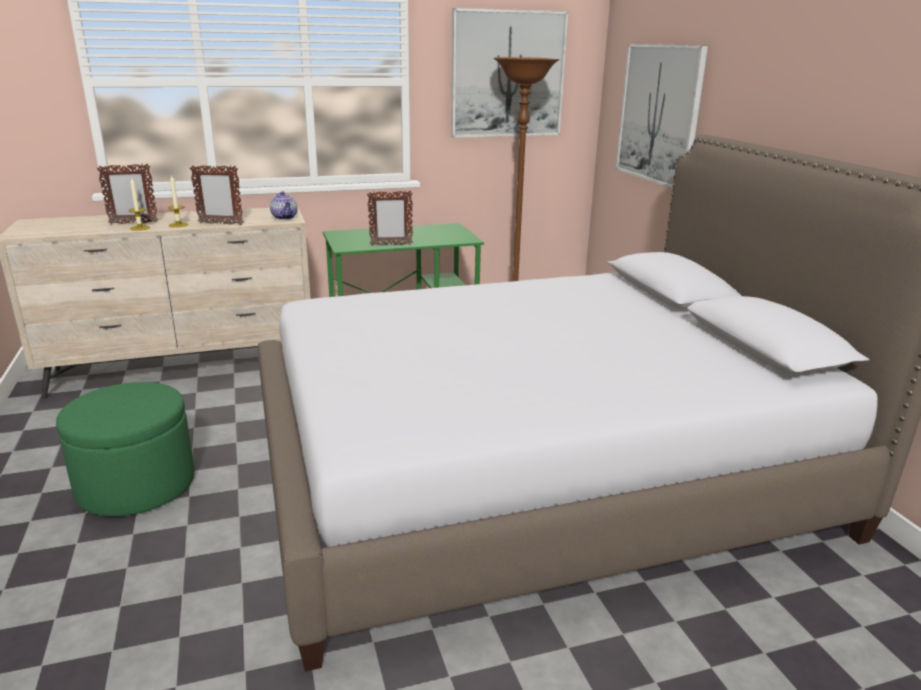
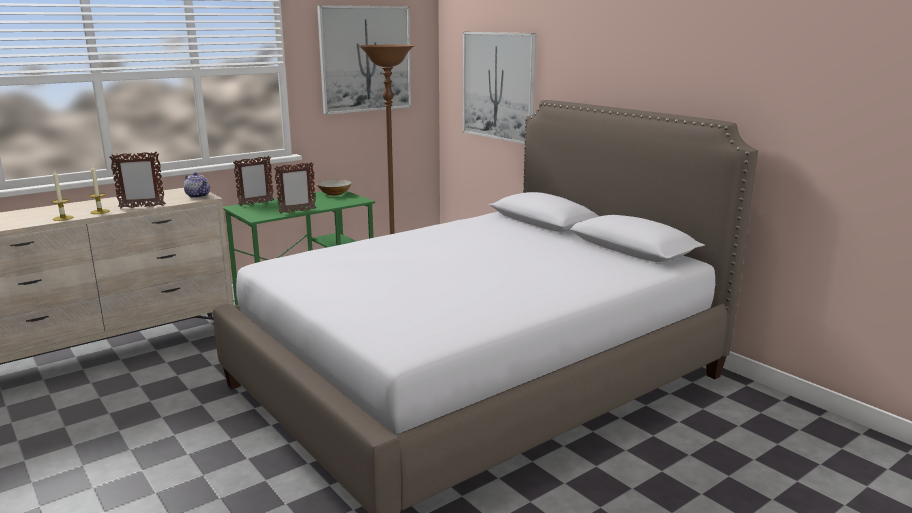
camera: 20 degrees left, 5 degrees down
(133, 223) = (50, 215): picture frame -> picture frame (256, 203)
(136, 485) = (129, 456): green ottoman -> none
(447, 229) = (334, 194): none -> bowl

